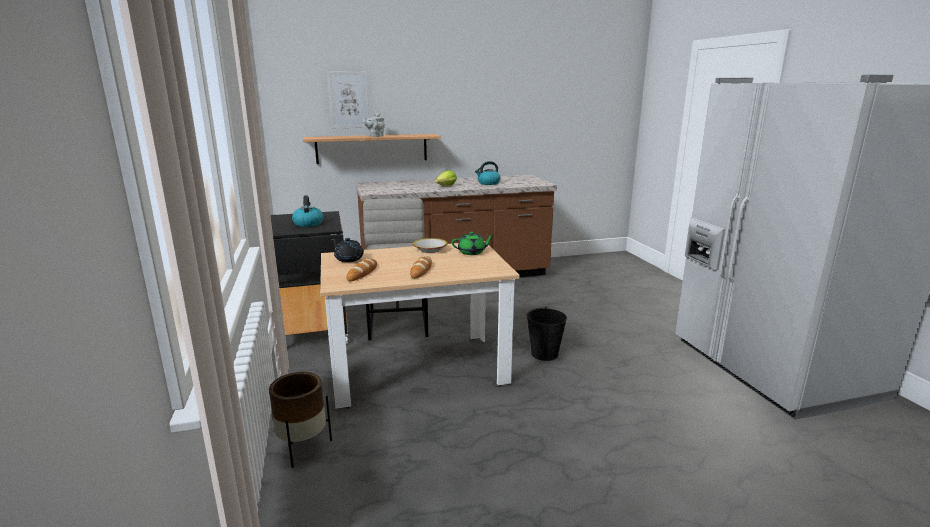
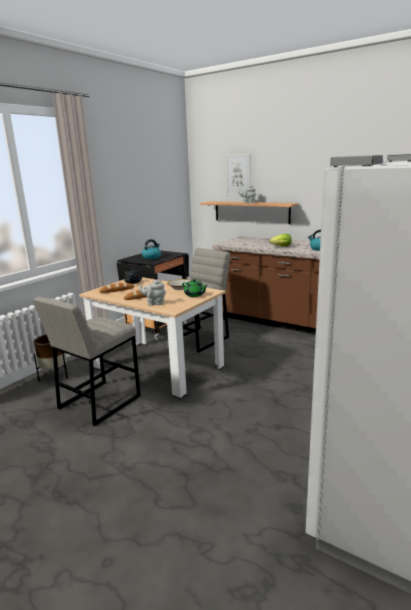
camera: 50 degrees right, 0 degrees up
(441, 438) = (98, 403): none -> grey chair
(461, 271) = (154, 303): none -> grey teapot
(544, 354) = (238, 393): black bucket -> none

